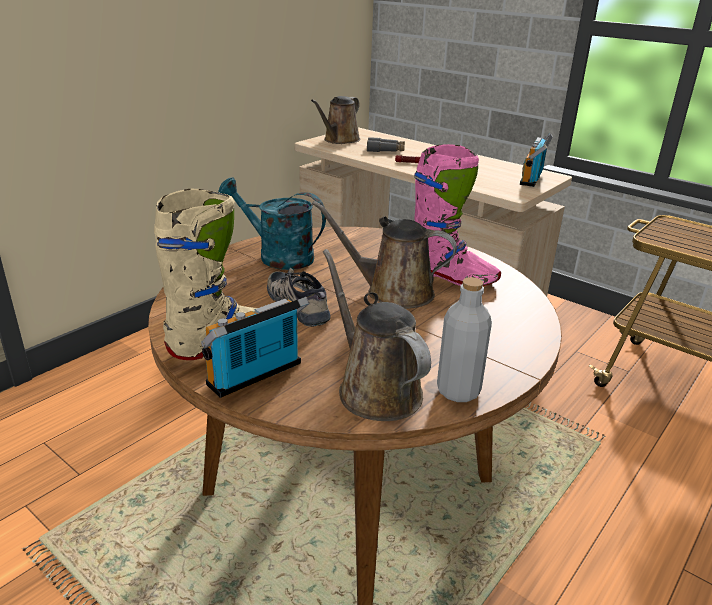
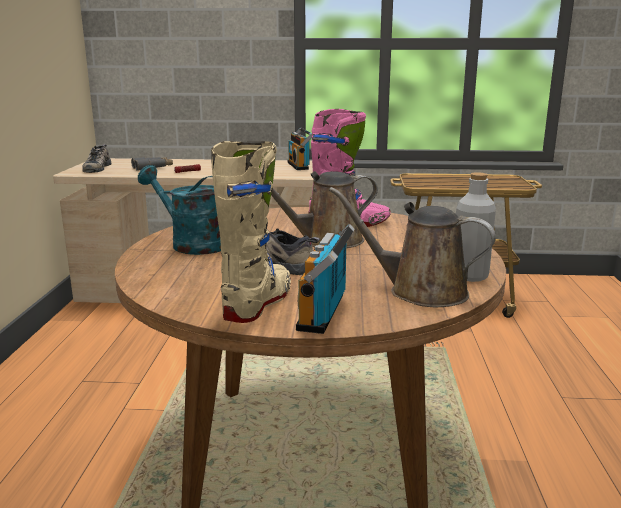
camera: 35 degrees left, 10 degrees down
(277, 256) = (191, 244): turquoise watering can -> turquoise watering can turned 45 degrees clockwise
(339, 140) = (96, 168): brown watering can -> shoe

